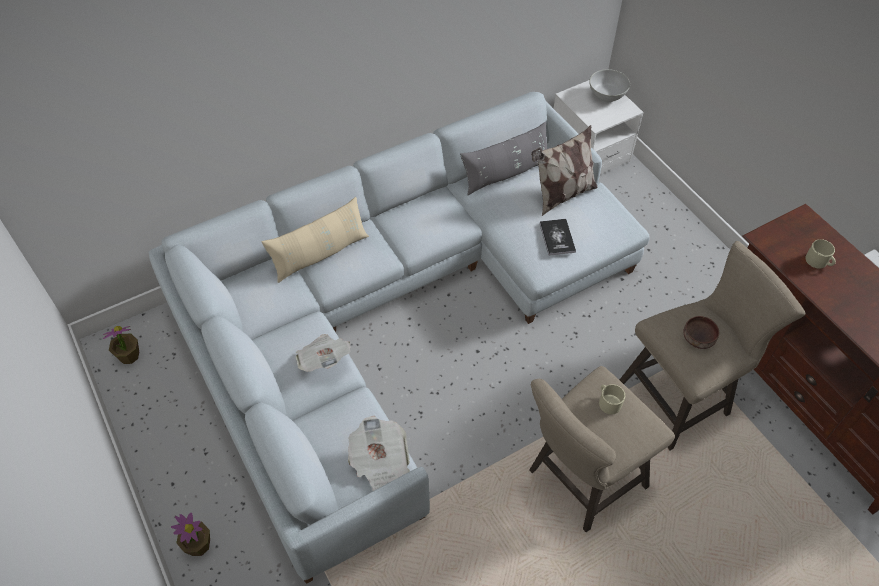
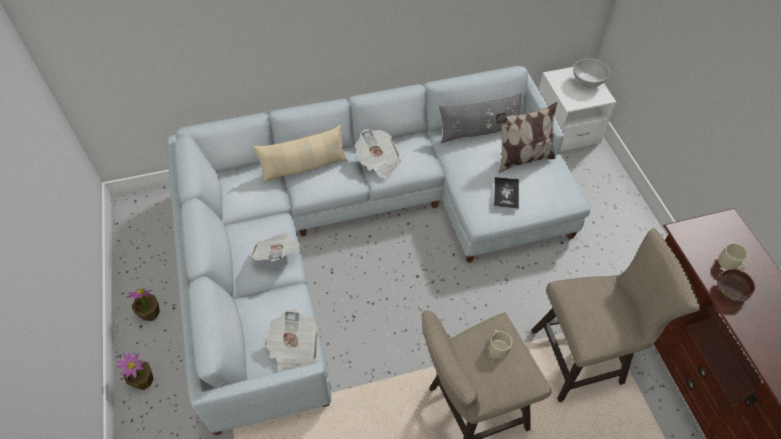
camera: 15 degrees right, 0 degrees up
(129, 356) = (142, 217): potted plant -> potted plant (150, 313)
(404, 230) = (378, 161): none -> newspaper
(698, 338) = (598, 309): brown bowl -> brown bowl (730, 291)

